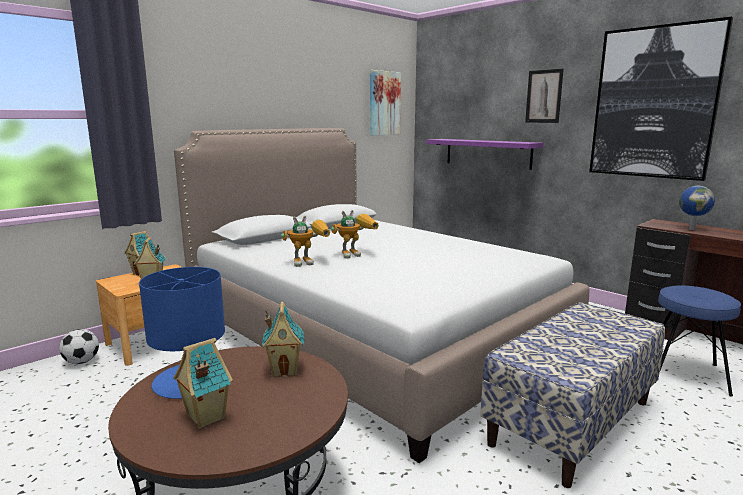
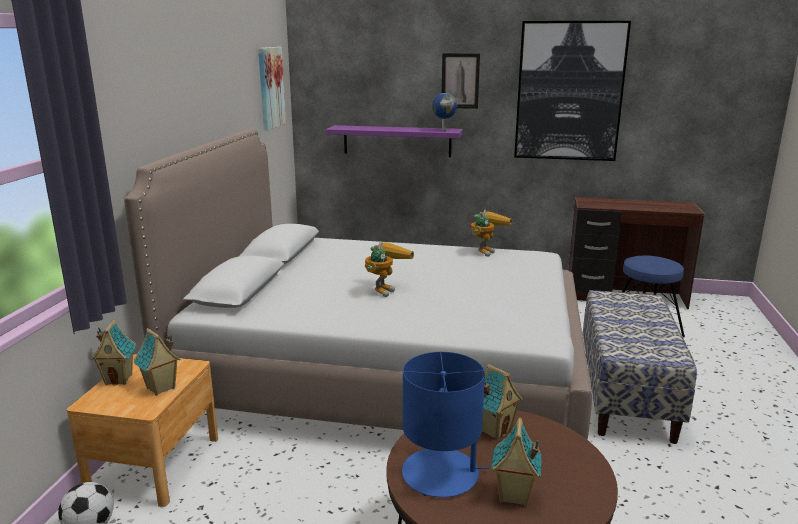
camera: 35 degrees left, 5 degrees up
(309, 262) = (359, 311): toy robot -> toy robot (486, 250)
(691, 229) = (617, 205): globe -> globe (443, 130)

